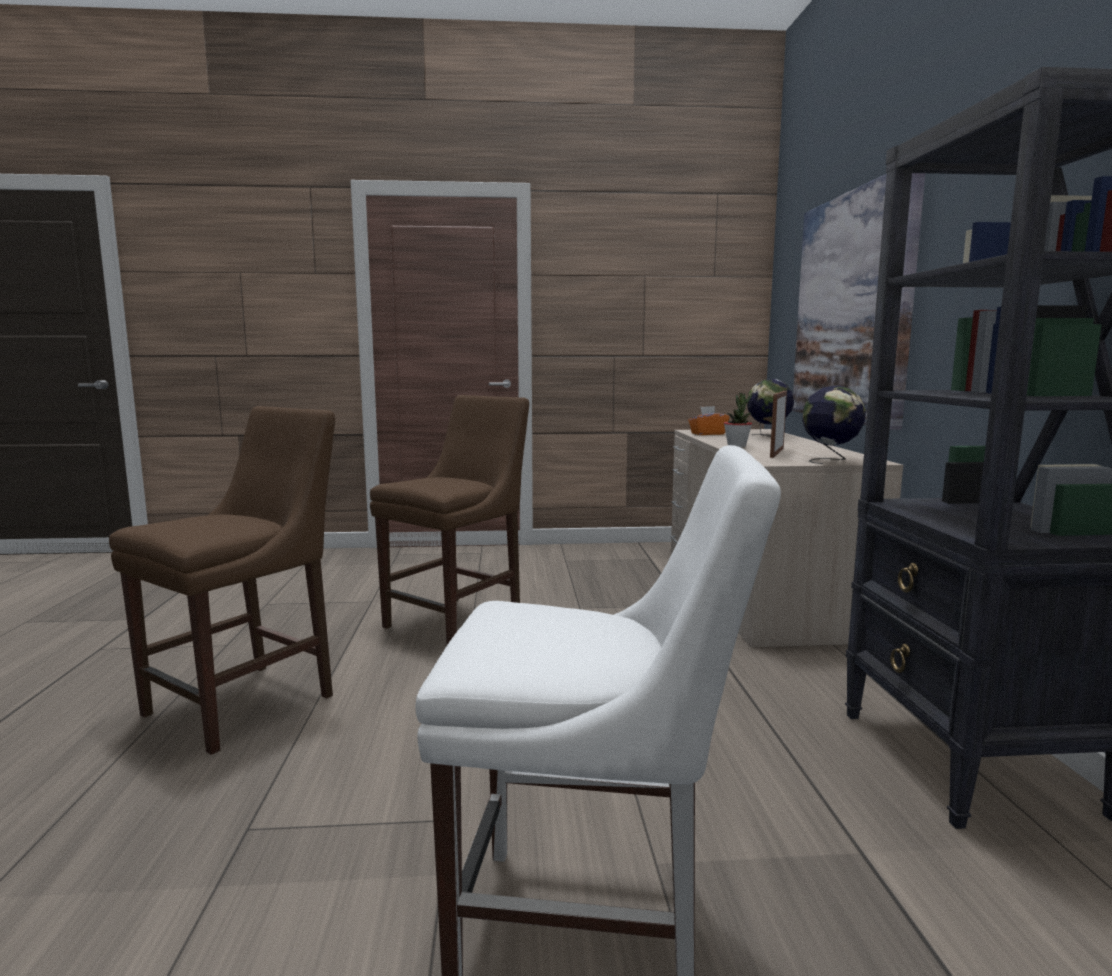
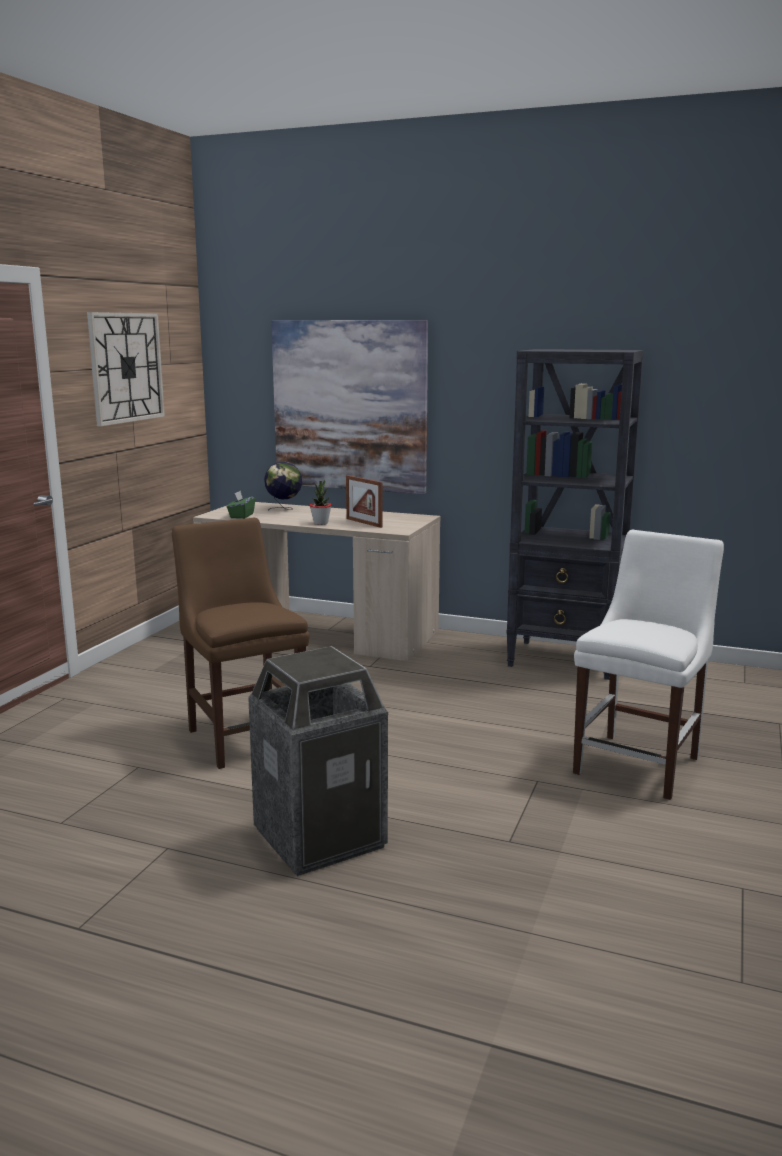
camera: 65 degrees left, 5 degrees up
(249, 701) = (320, 837): brown chair -> trash can
(637, 276) = (126, 367): none -> wall clock
(707, 434) = (241, 516): orange tissue box -> green tissue box
(830, 461) = (411, 522): globe -> none

